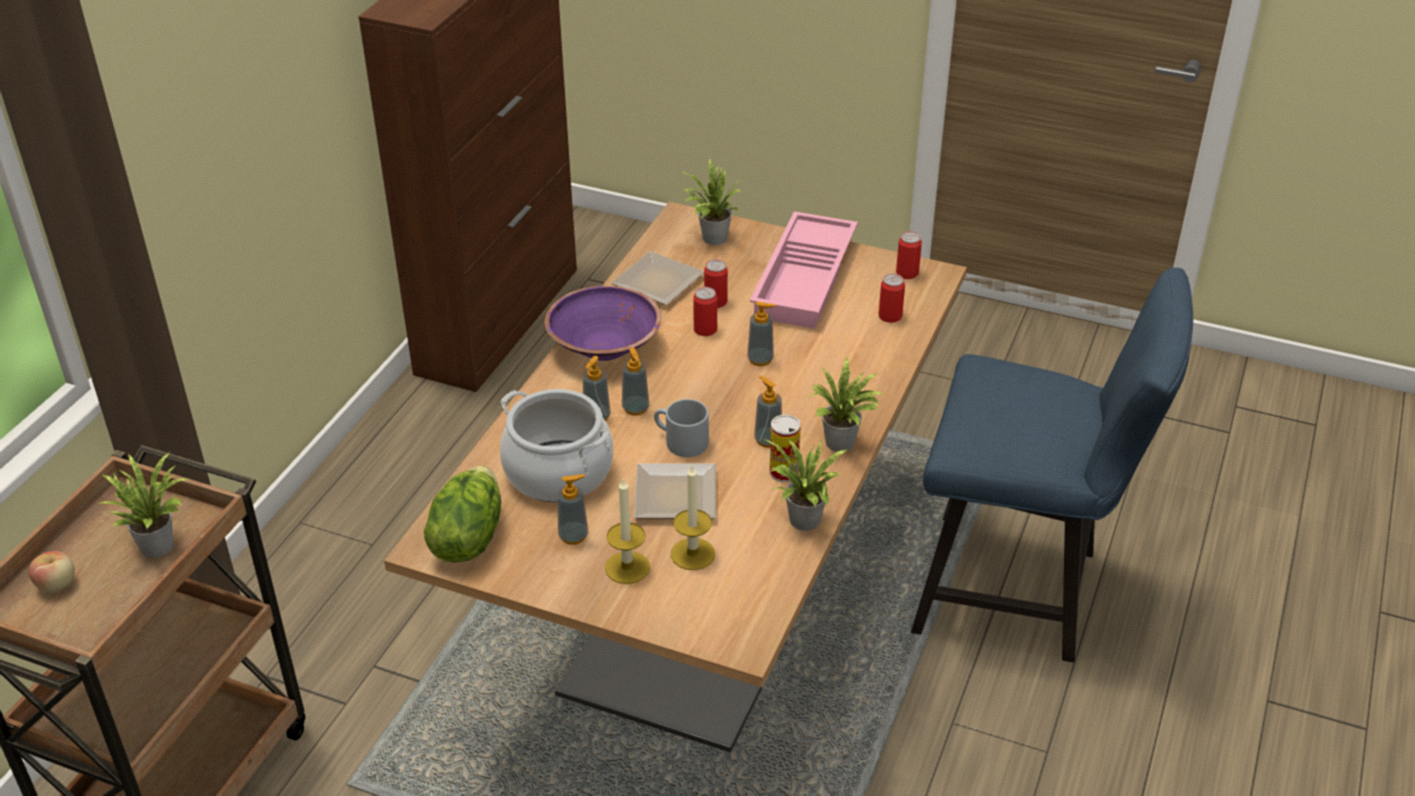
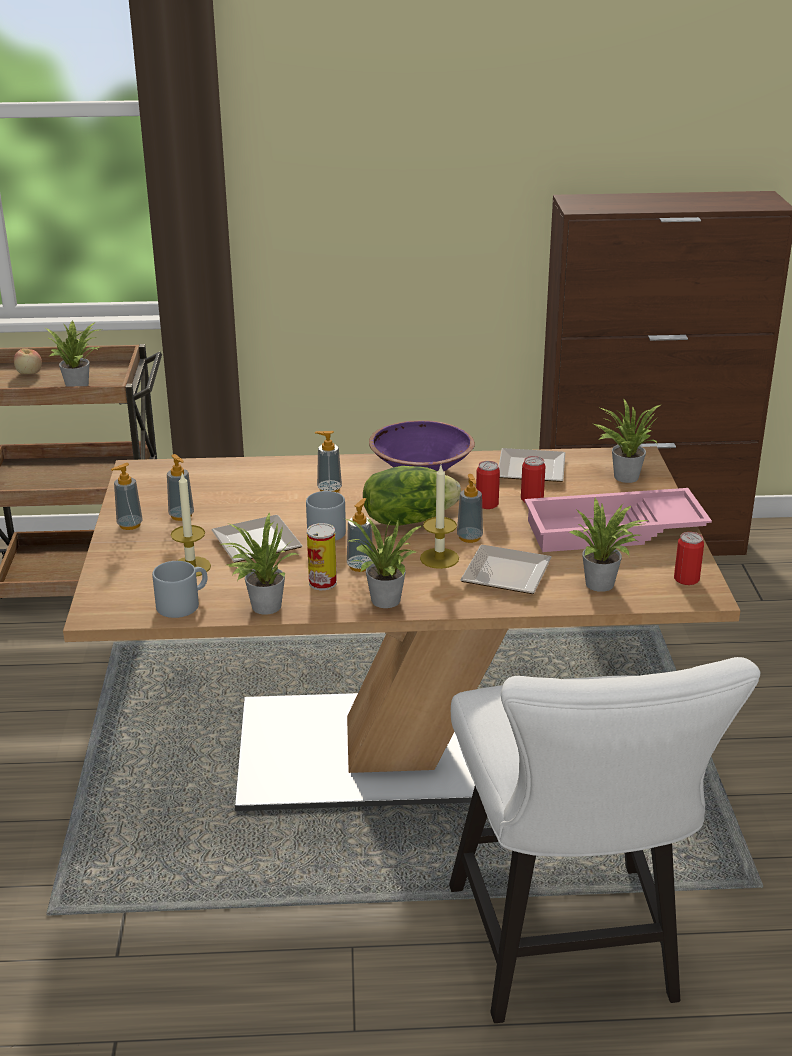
camera: 65 degrees right, 10 degrees down
(467, 538) = (155, 479): lettuce -> lettuce (408, 519)
(558, 472) = (251, 492): cooking pot -> none
(627, 567) = (158, 544): candle -> candle (439, 558)
(635, 408) = (353, 501): soap dispenser -> soap dispenser (129, 525)
(763, 575) = (183, 603): none -> grey mug
(836, 360) = (504, 572): none -> plate
(890, 316) = (603, 585): can -> potted plant
(1021, 592) = (568, 955): blue chair -> white chair

